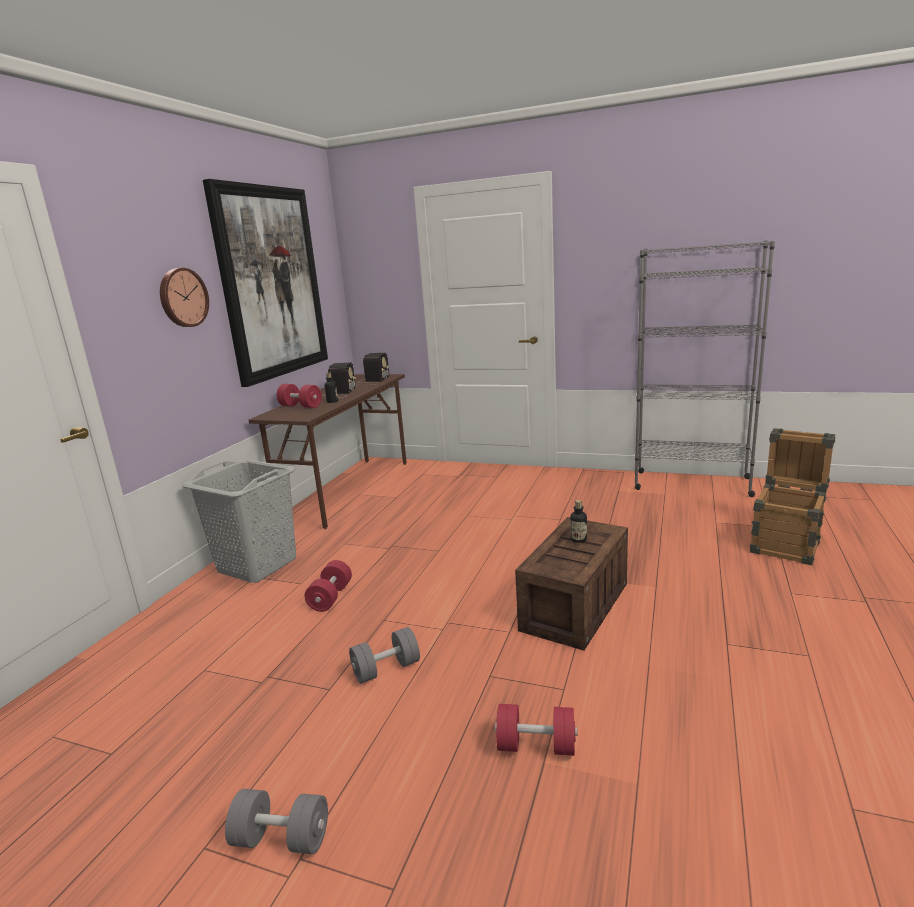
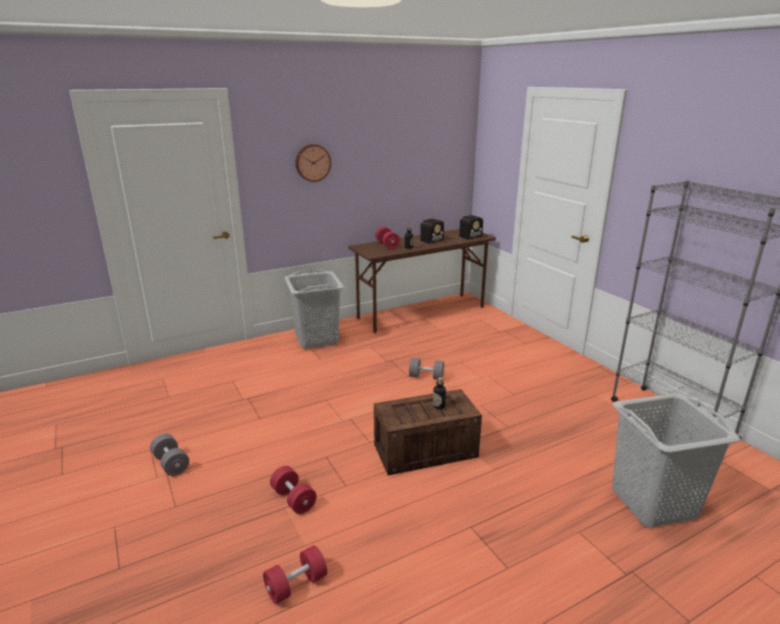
camera: 40 degrees right, 5 degrees up
(271, 283) = (394, 154): picture -> none
(330, 597) = (321, 374): red dumbbell -> red dumbbell (296, 585)
(386, 669) = (292, 424): grey dumbbell -> grey dumbbell (426, 377)
(787, 543) = (653, 503): crate -> grey laundry basket

